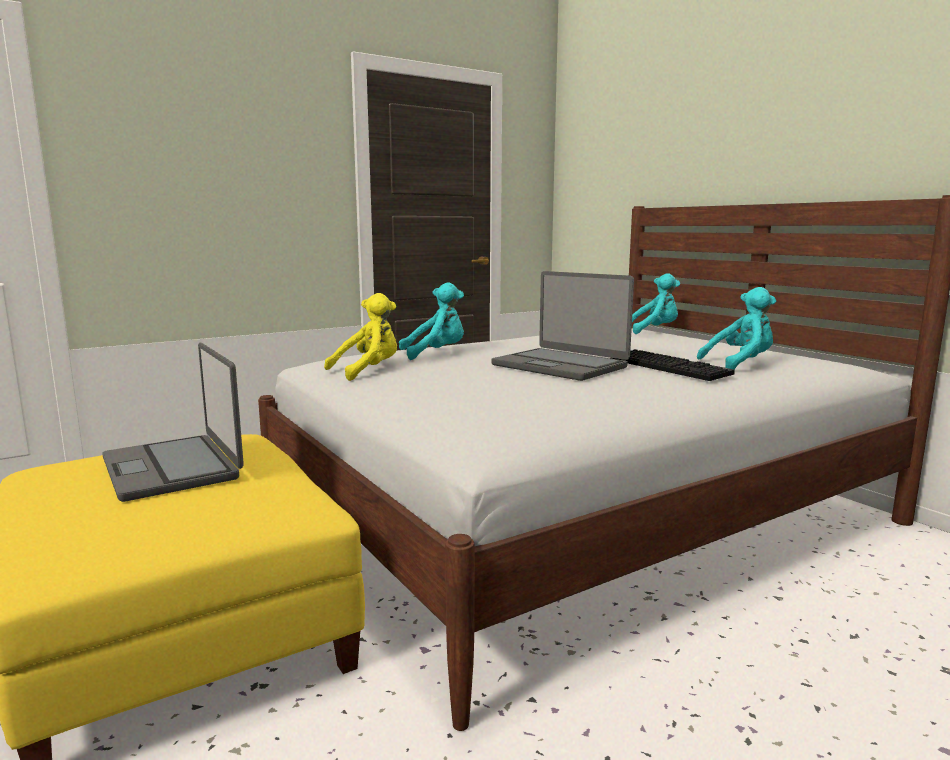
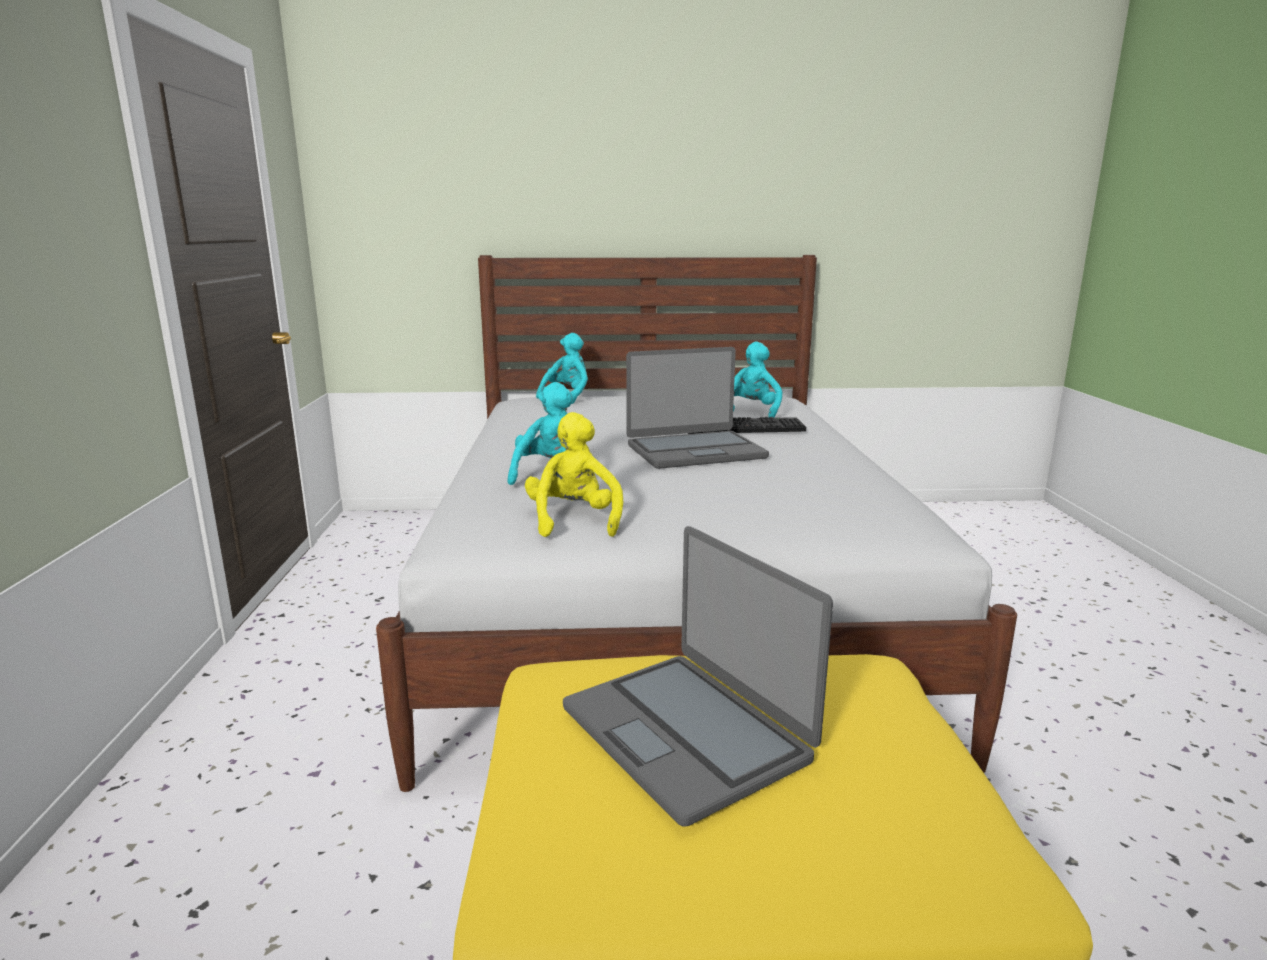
camera: 60 degrees left, 5 degrees up
(173, 468) = (687, 732): laptop -> laptop turned 60 degrees clockwise

